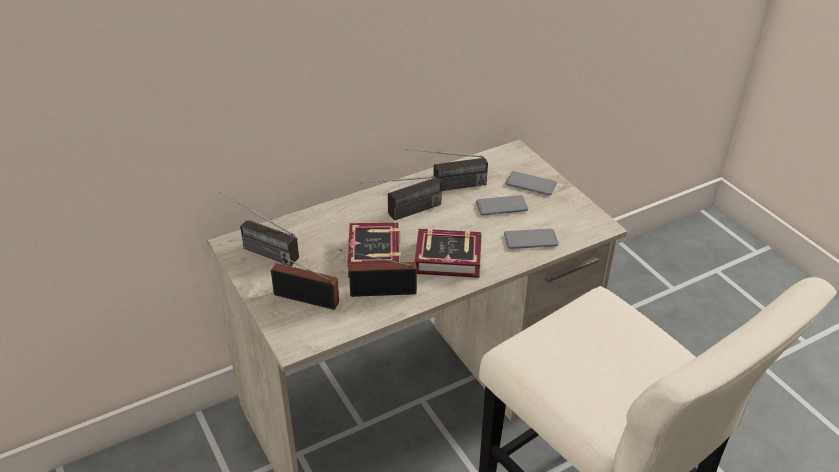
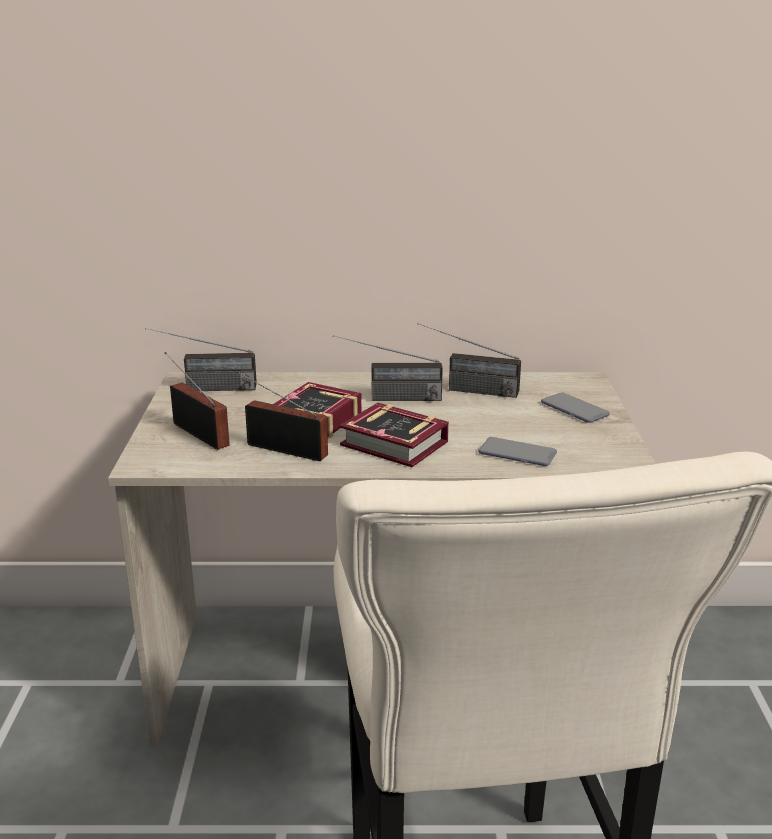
camera: 30 degrees right, 15 degrees down
(257, 249) = (203, 388): radio -> radio turned 60 degrees counterclockwise
(501, 206) = (514, 418): phone -> none

